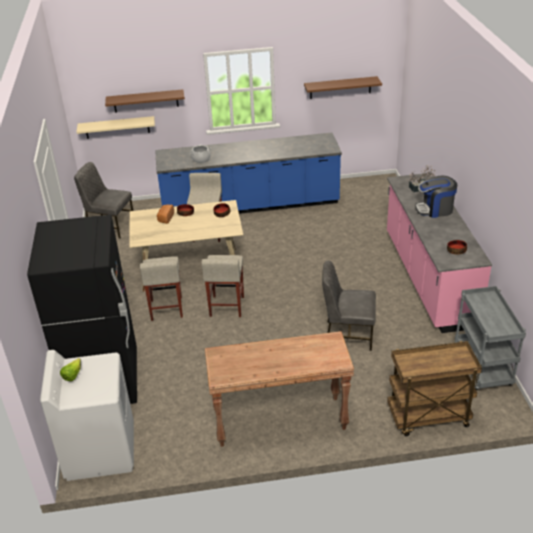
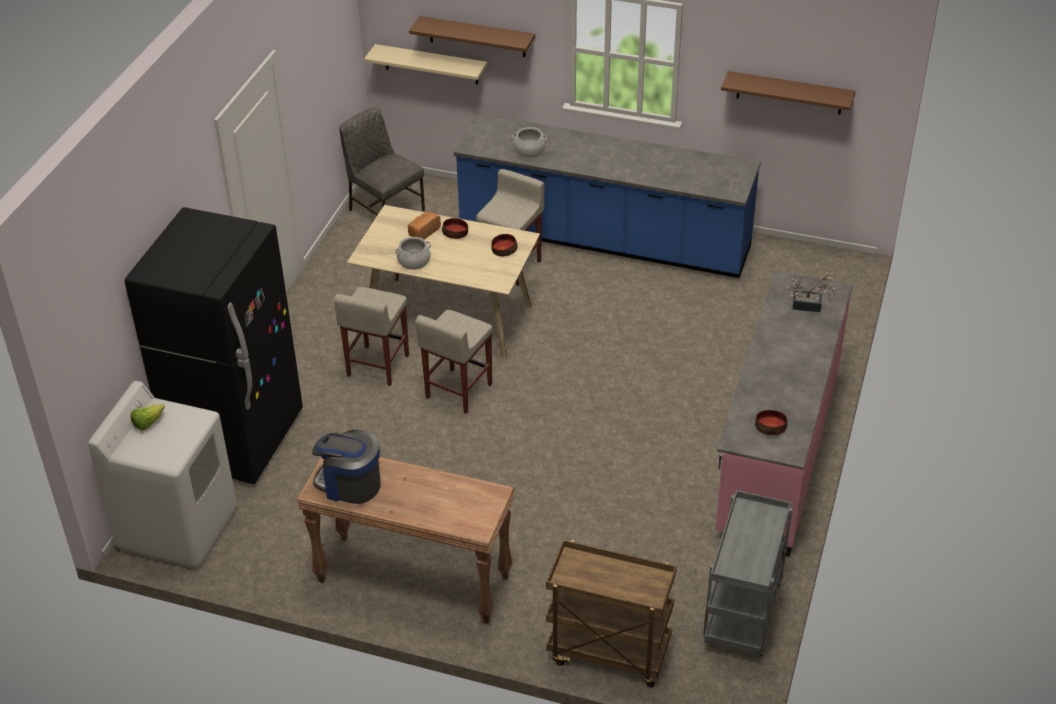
camera: 25 degrees right, 5 degrees up
(172, 234) = (414, 261): none -> cooking pot
(347, 334) = (591, 494): grey chair -> none
(435, 209) = (799, 349): coffee machine -> coffee machine (350, 484)

